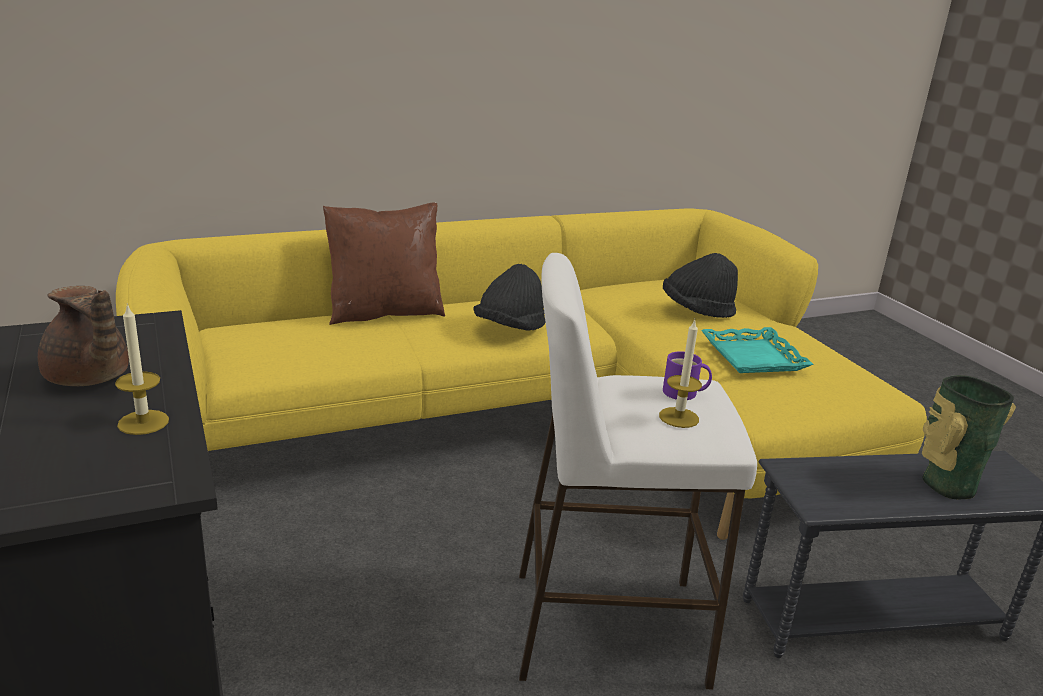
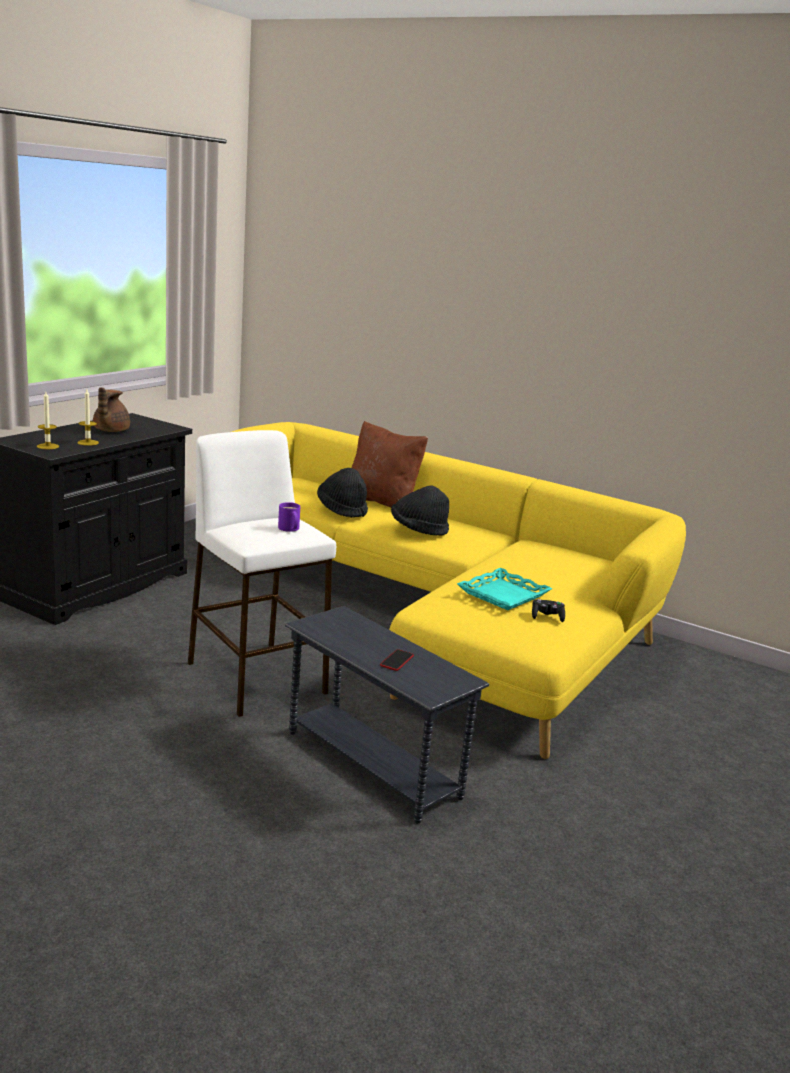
camera: 55 degrees right, 5 degrees down
(678, 417) = (256, 530): candle -> candle (48, 446)
(697, 311) = (551, 570): black hat -> black hat (342, 509)
(820, 359) = (547, 617): none -> black game controller
(945, 483) = (396, 661): vase -> phone

